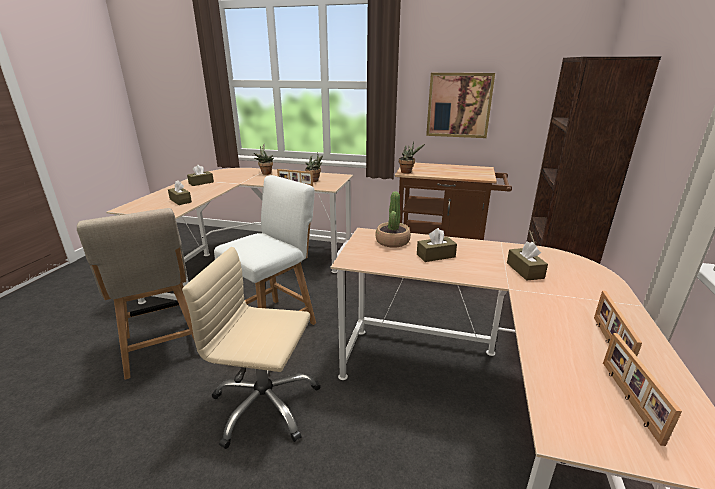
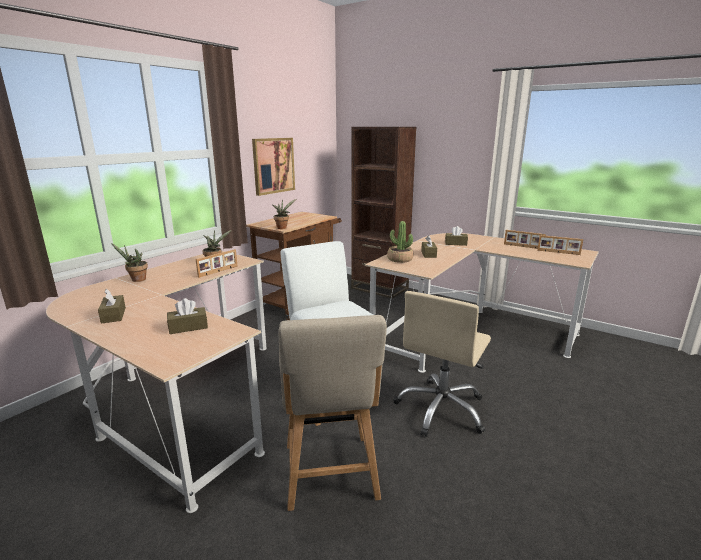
camera: 70 degrees left, 5 degrees down
(164, 348) = (331, 475): beige chair -> beige chair turned 90 degrees clockwise

